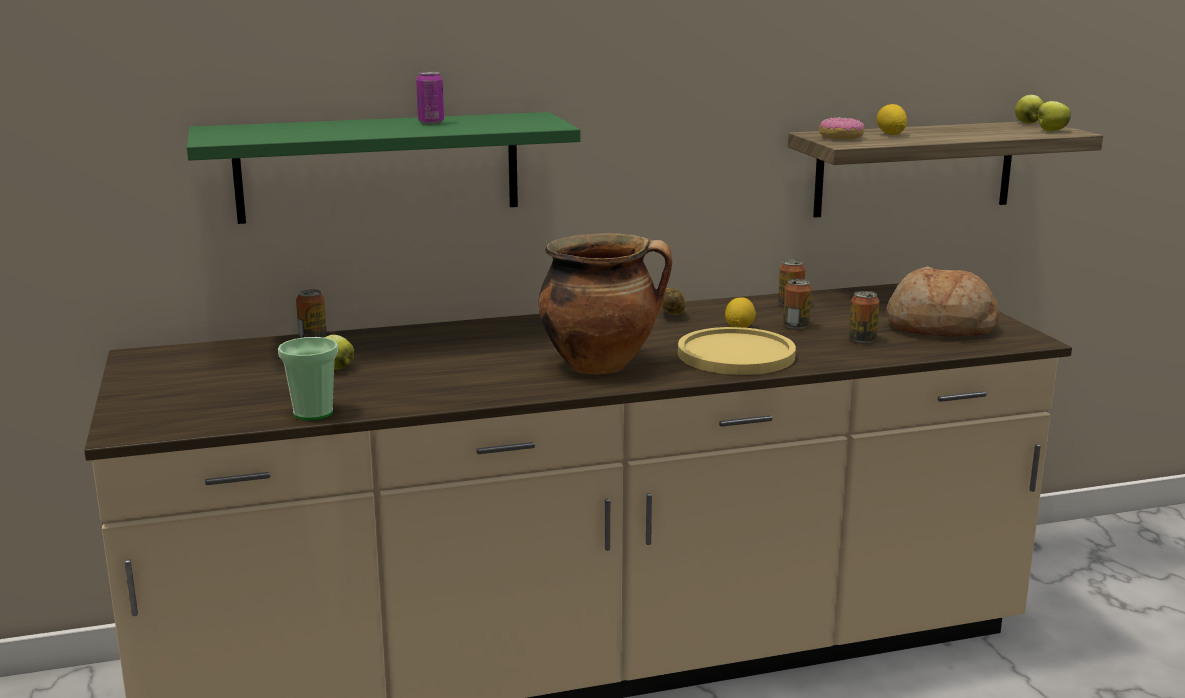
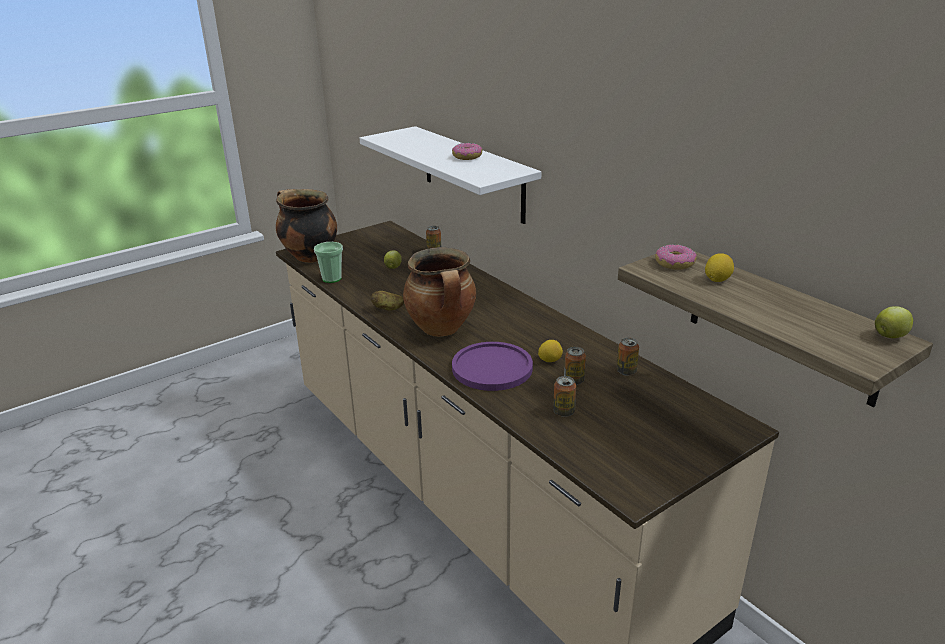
camera: 70 degrees right, 10 degrees up
(174, 422) = (309, 256): none -> cooking pot
(378, 167) = (472, 174): green shelf -> white shelf
(431, 122) = (467, 157): can -> donut
(672, 315) = (558, 333): potato -> potato (388, 308)
(736, 354) = (492, 368): yellow plate -> purple plate
(939, 327) = (629, 444): bread -> none
(1050, 131) = (853, 350): apple -> none

